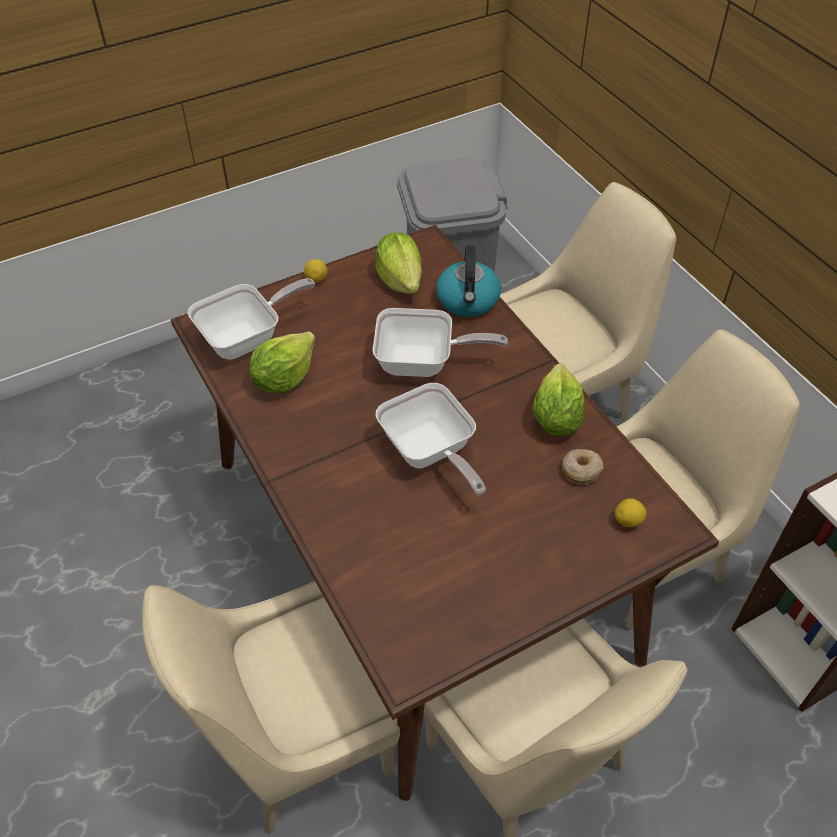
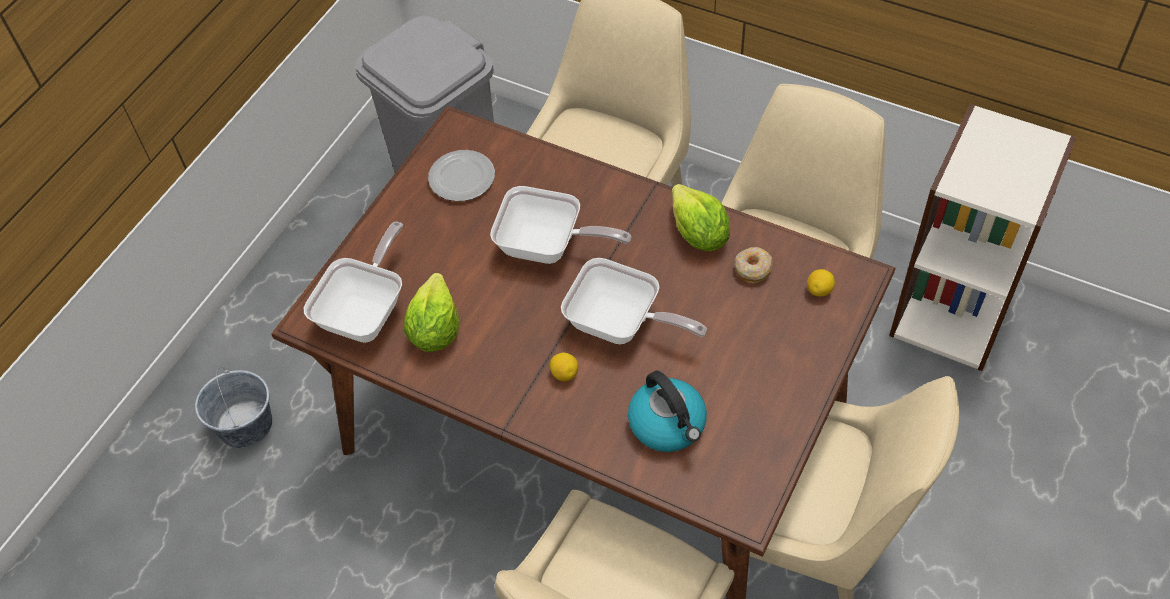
camera: 30 degrees left, 5 degrees up
(175, 407) = (245, 425): none -> grey bucket
(316, 279) = (382, 218): lemon -> lemon (564, 373)
(400, 280) = (462, 178): lettuce -> plate
(423, 363) = (548, 247): frying pan -> frying pan turned 45 degrees clockwise
(468, 301) = (540, 166): kettle -> kettle (668, 424)

